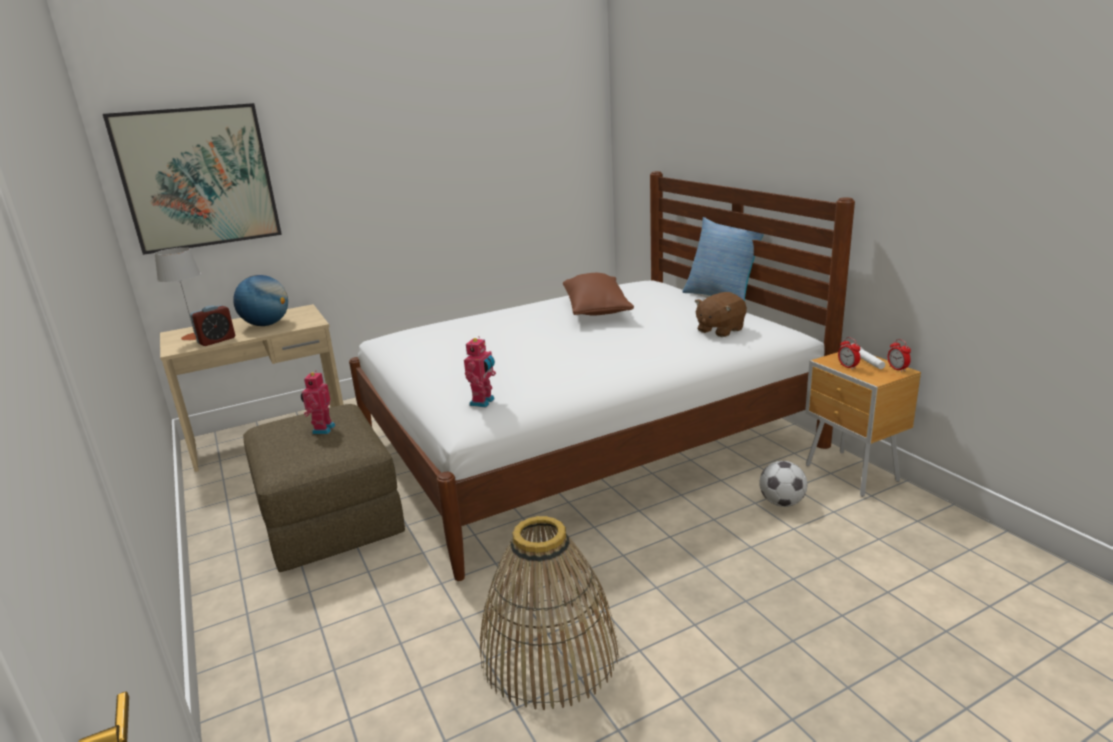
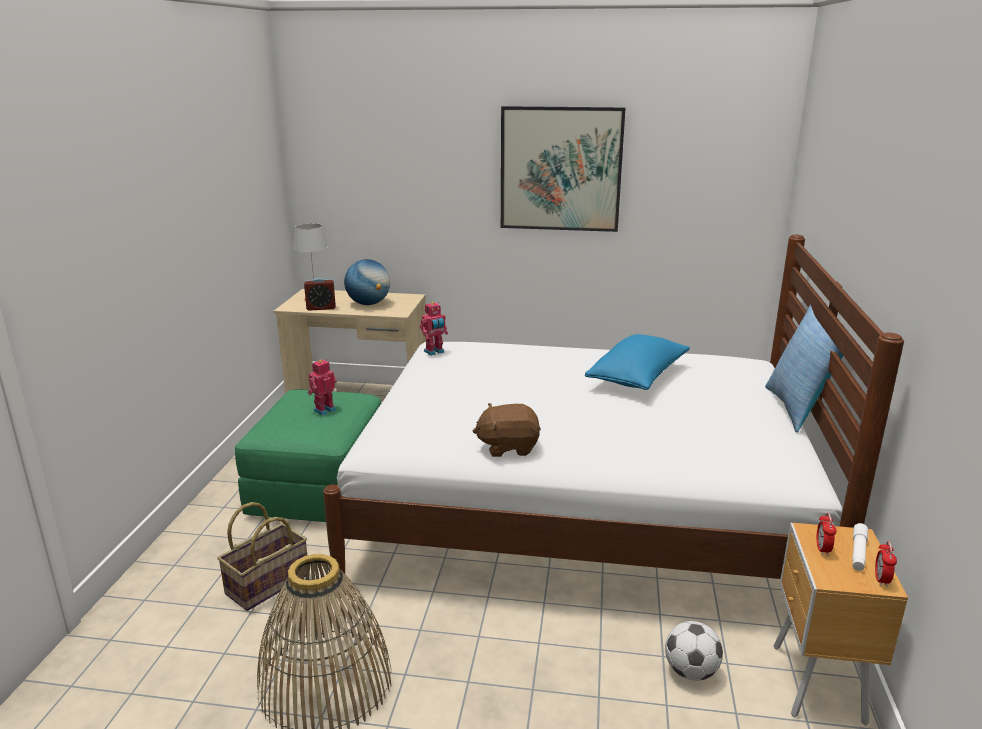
camera: 35 degrees right, 0 degrees up
(198, 178) = (351, 167): picture -> picture (560, 169)
(330, 520) = (319, 489): brown ottoman -> green ottoman
(385, 614) = (267, 583): none -> basket
(483, 402) = (405, 435): toy robot -> toy robot (434, 352)
(596, 310) = (638, 377): brown pillow -> blue pillow
(719, 330) = (722, 446): brown plush toy -> brown plush toy (508, 447)

